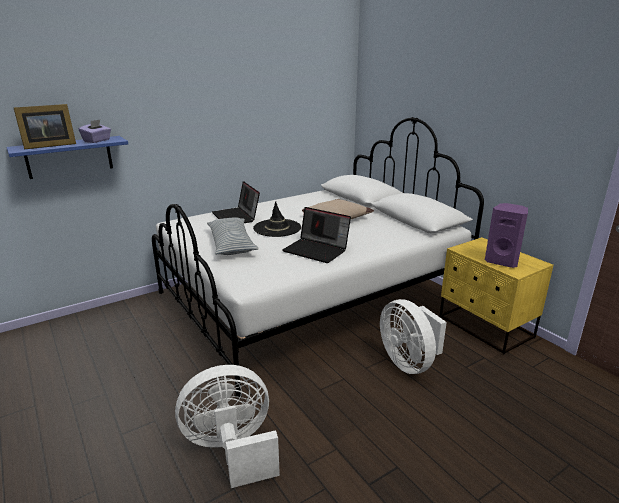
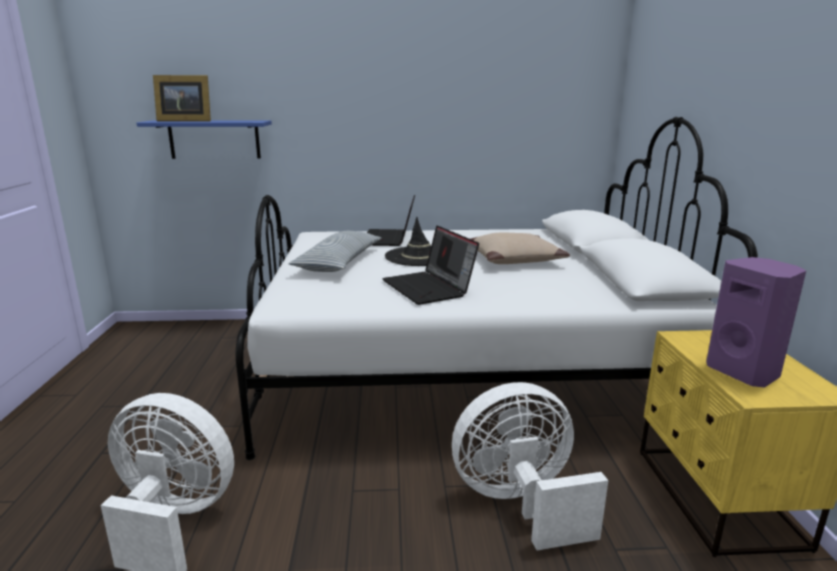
camera: 30 degrees right, 5 degrees down
(97, 141) = (236, 121): purple tissue box -> none
(409, 362) = (520, 503): white fan -> white fan turned 75 degrees clockwise

